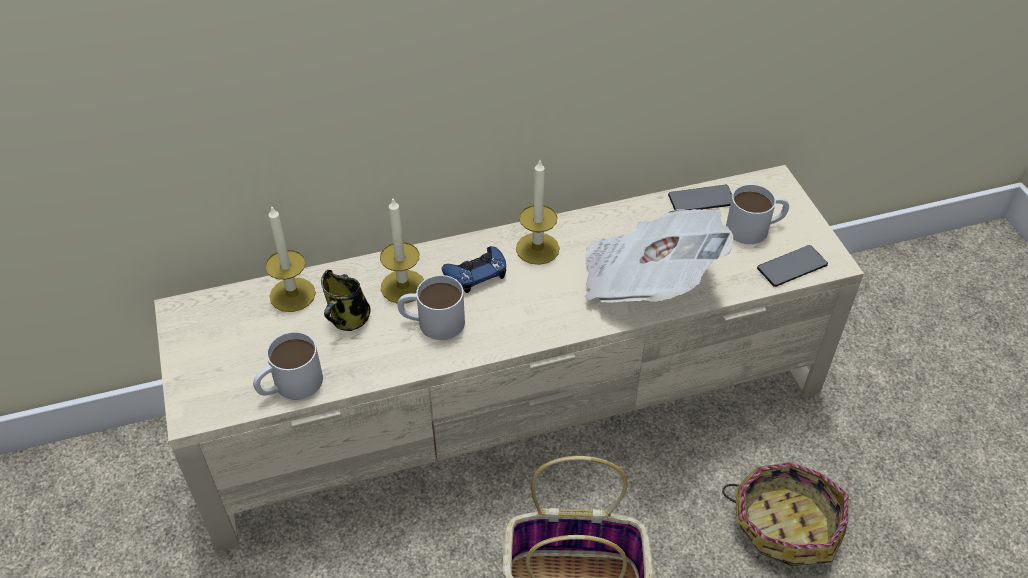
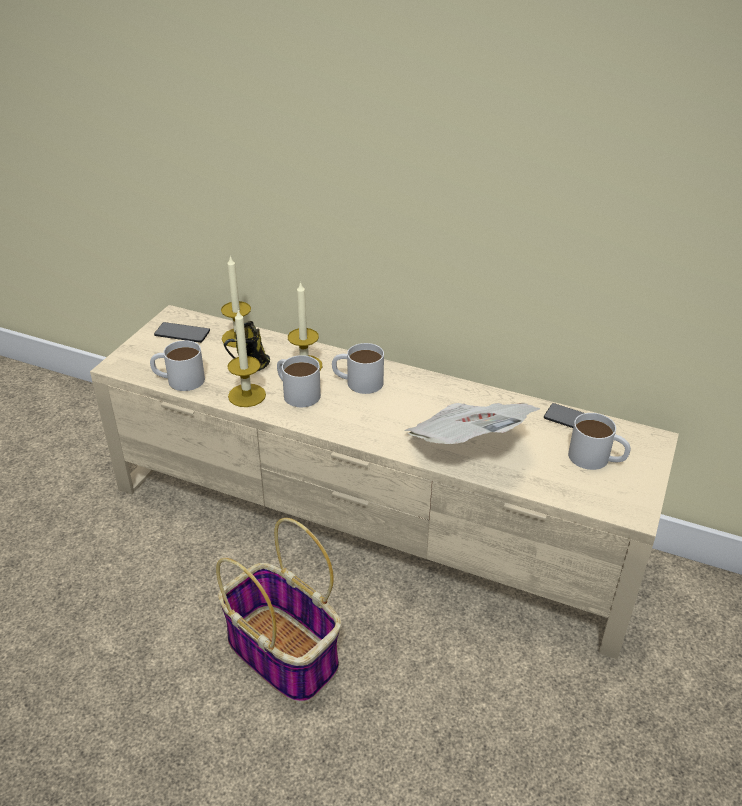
camera: 40 degrees right, 10 degrees down
(476, 273) = (357, 382): blue game controller -> white mug
(537, 248) = (415, 389): candle -> candle (247, 395)
(785, 523) = (483, 725): basket -> none
(792, 267) = (595, 498): phone -> phone (182, 333)

